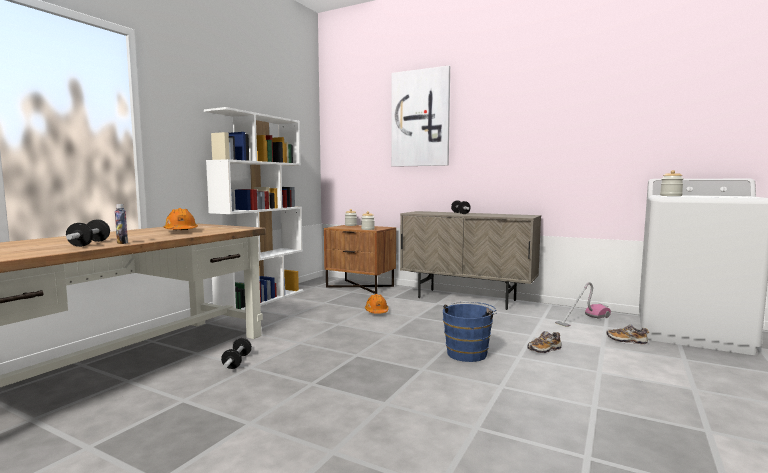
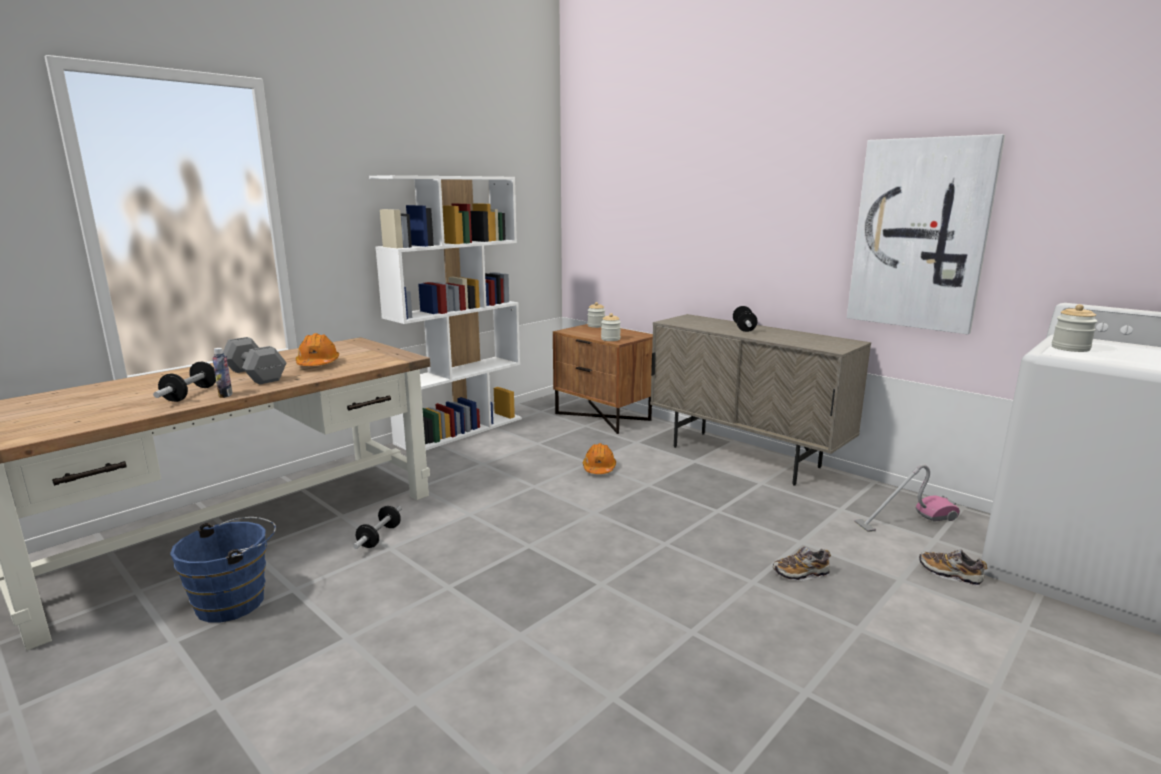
camera: 15 degrees right, 10 degrees up
(134, 236) = (255, 375): none -> grey dumbbell
(420, 118) = (699, 169): picture -> picture (919, 234)
(468, 353) = (682, 563): blue bucket -> blue bucket (236, 601)

